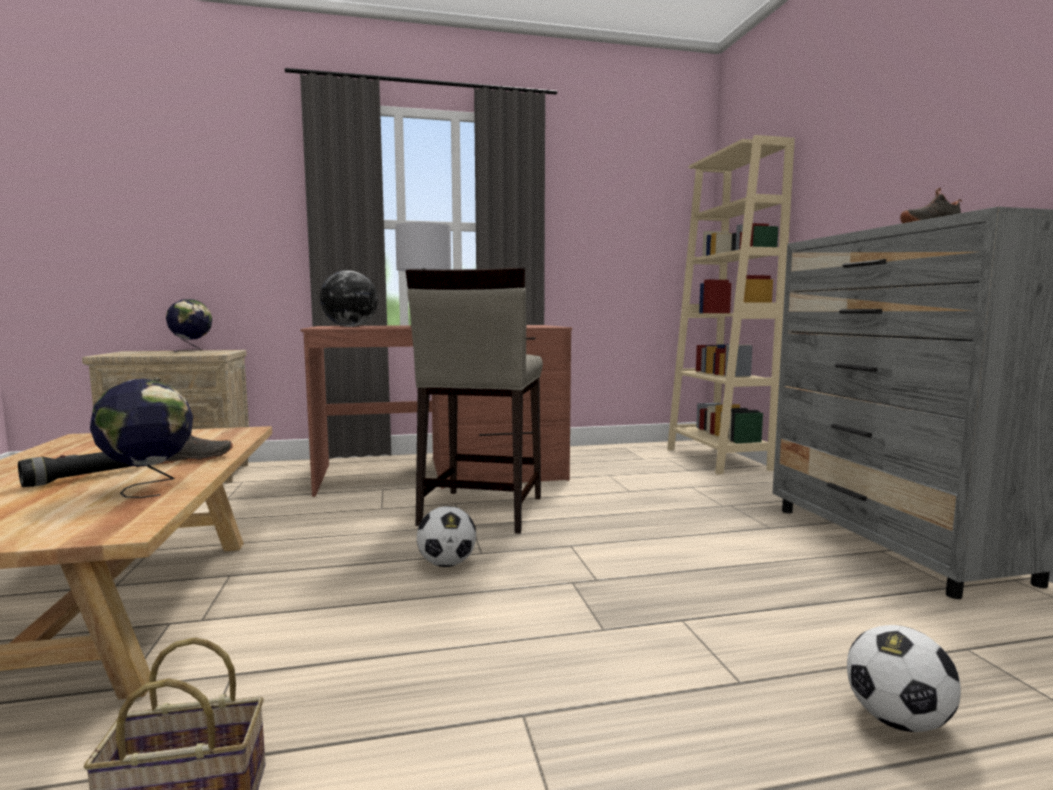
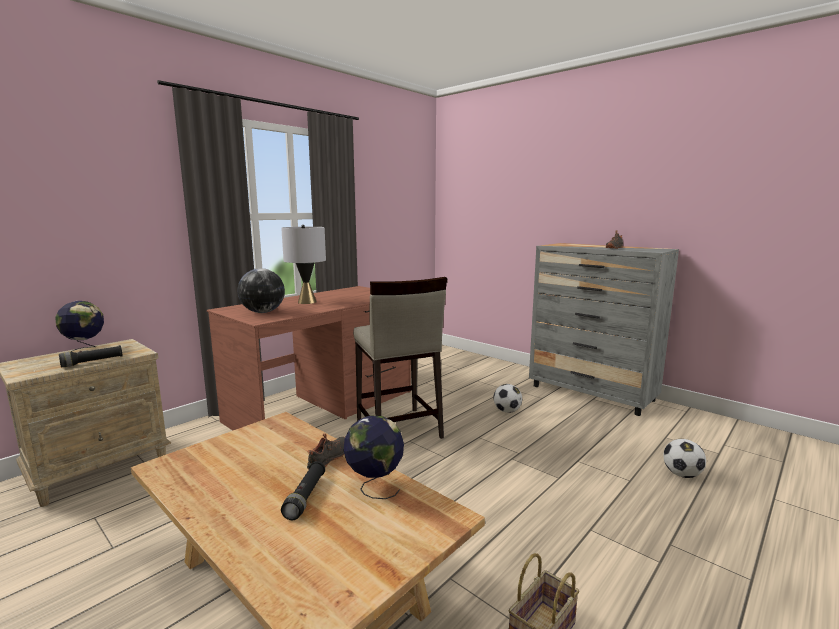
camera: 35 degrees left, 5 degrees up
(166, 354) = (92, 362): none -> black flashlight
(447, 564) = (440, 470): football -> football (507, 411)
(717, 459) = (462, 357): beige bookcase -> none

